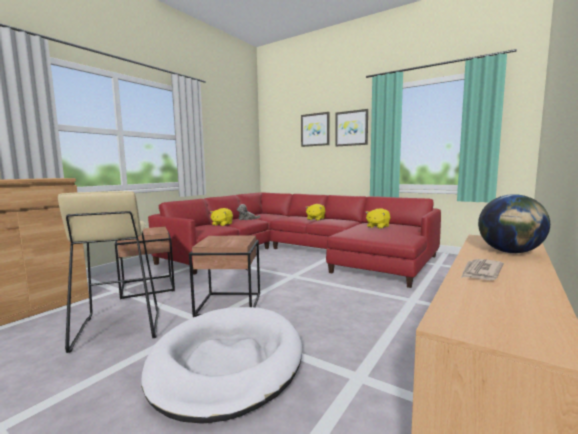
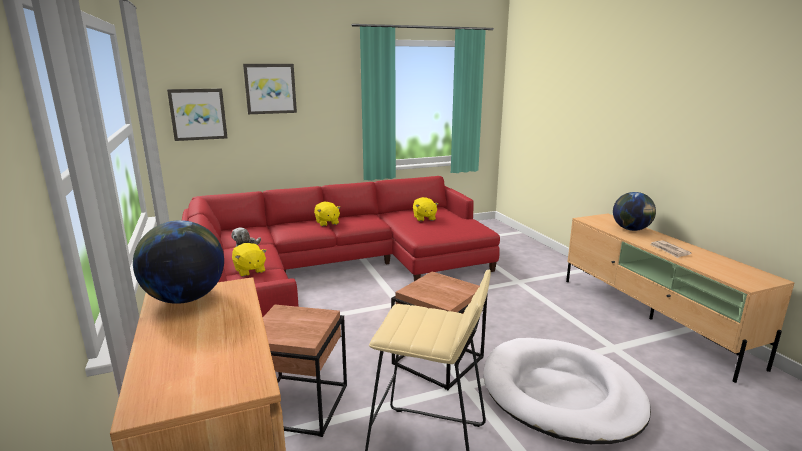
camera: 55 degrees left, 10 degrees up
(45, 178) = (185, 298): none -> globe
(351, 128) = (328, 90): picture -> picture (198, 114)

